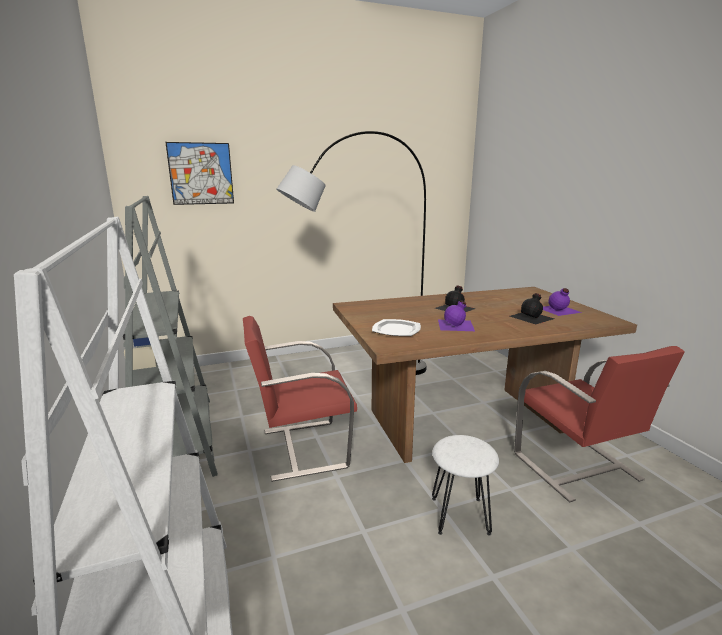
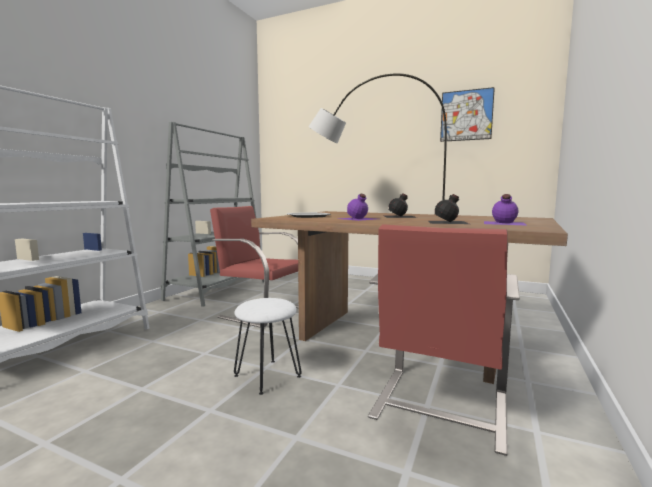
camera: 45 degrees right, 10 degrees down
(201, 173) = (306, 132): picture -> picture (466, 115)

